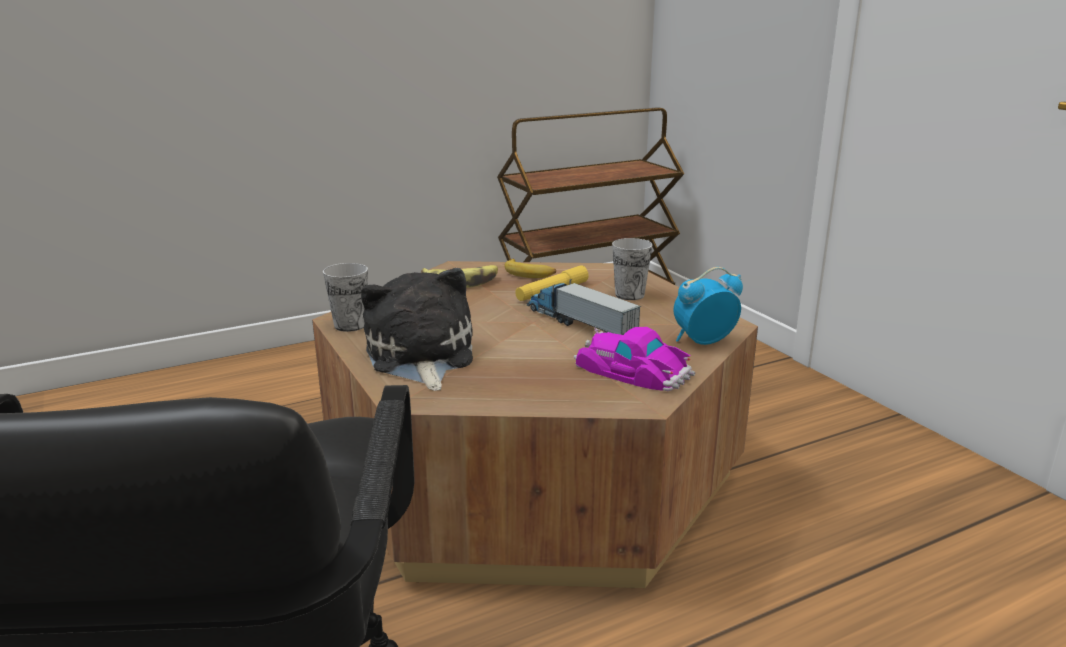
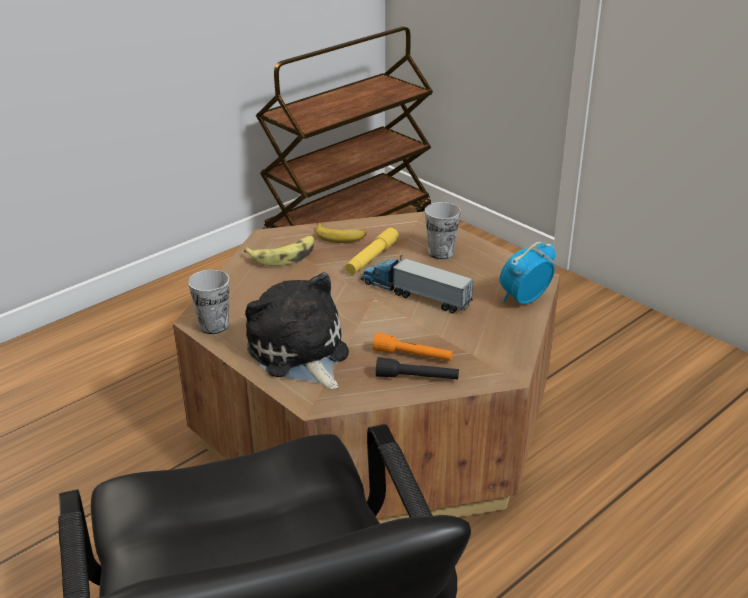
camera: 15 degrees left, 10 degrees up
(536, 393) = (417, 378): none -> black flashlight
(543, 374) = (413, 356): none -> orange flashlight
(632, 370) = (481, 340): toy car -> none

